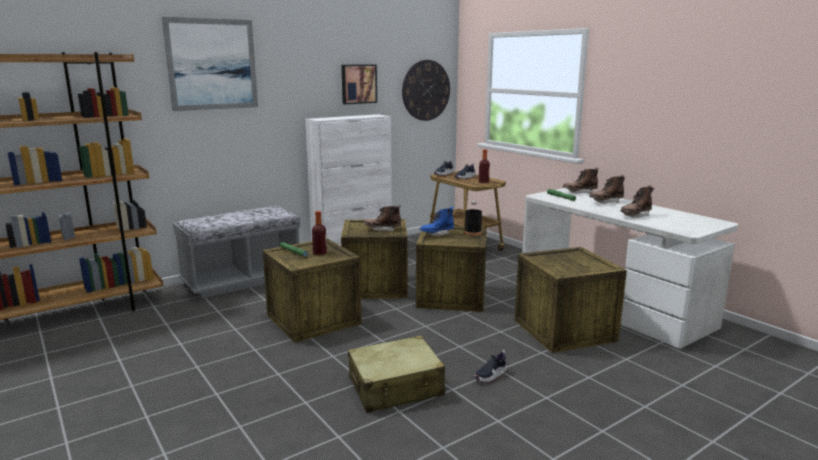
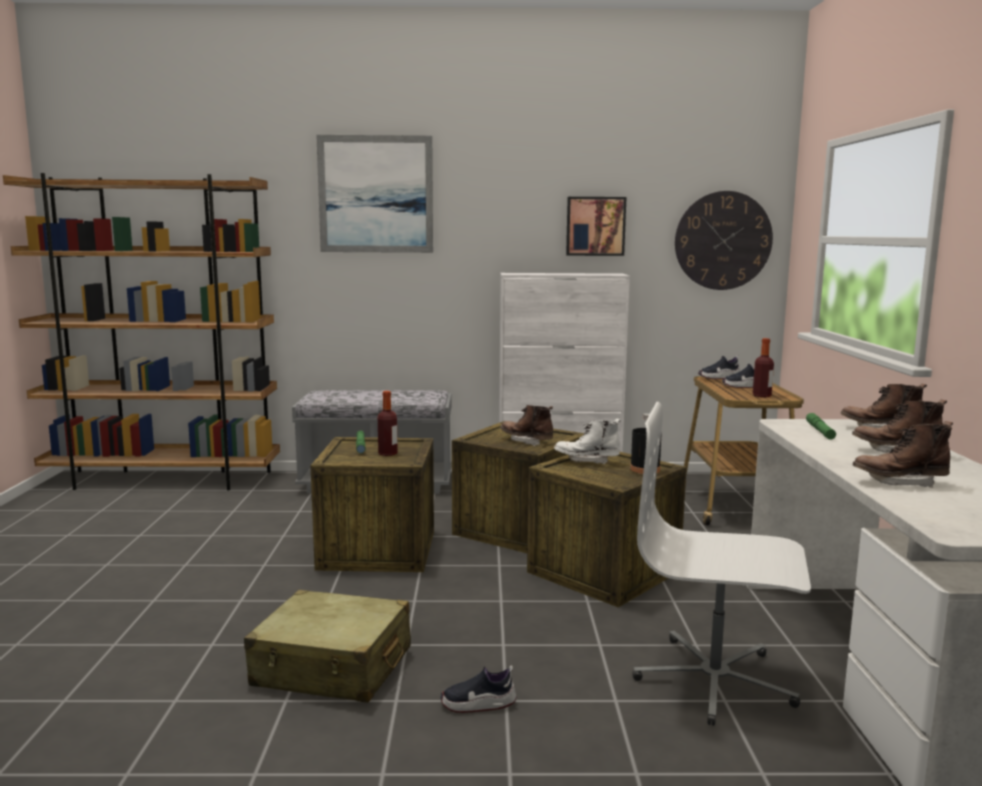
camera: 35 degrees right, 5 degrees down
(437, 234) = (587, 460): blue boot -> white boot
(564, 330) = (715, 680): crate -> white office chair

